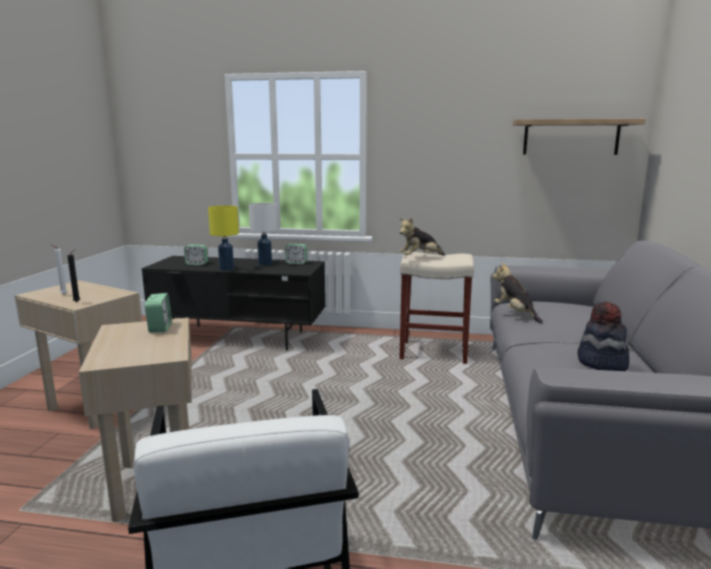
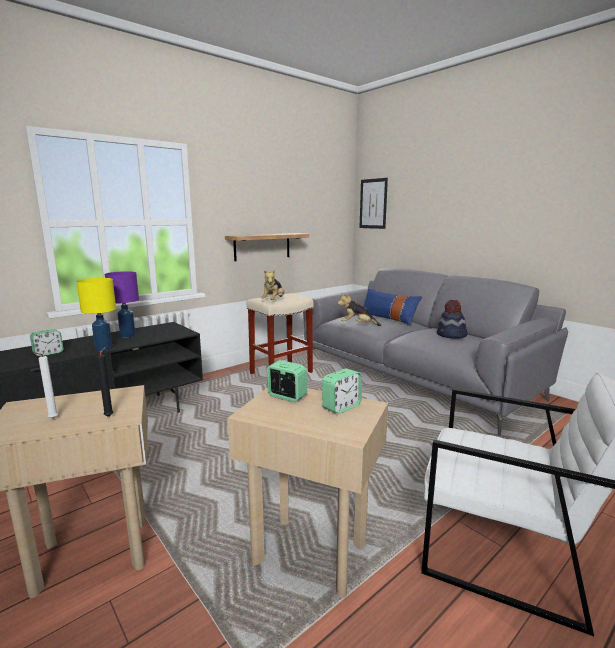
camera: 50 degrees left, 0 degrees up
(265, 263) = (127, 335): white table lamp -> purple table lamp
(296, 263) = (155, 328): alarm clock -> alarm clock (341, 407)
(571, 137) = (320, 206): shelf -> shelf (262, 246)
(584, 318) = (388, 318): none -> blue pillow
(665, 131) = (373, 203): none -> picture

